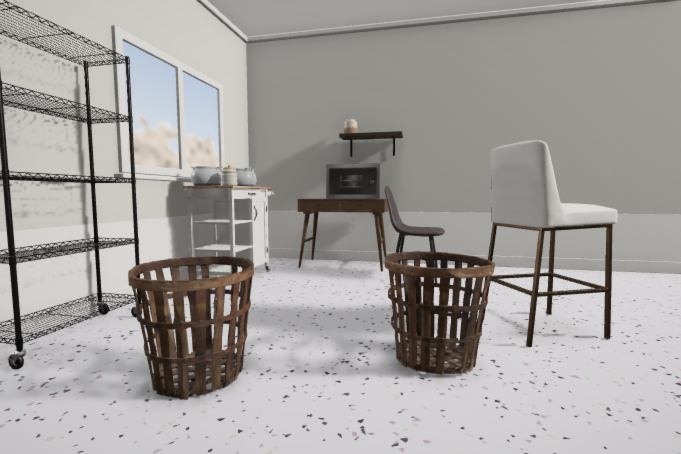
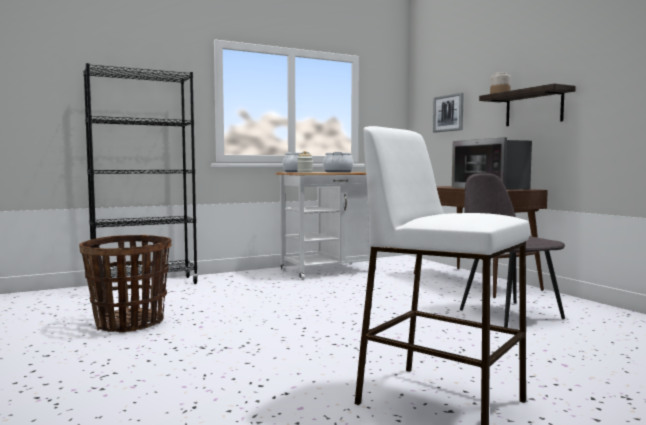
camera: 50 degrees right, 0 degrees up
(294, 144) = (448, 113): none -> picture
(434, 358) = (252, 371): basket -> none

